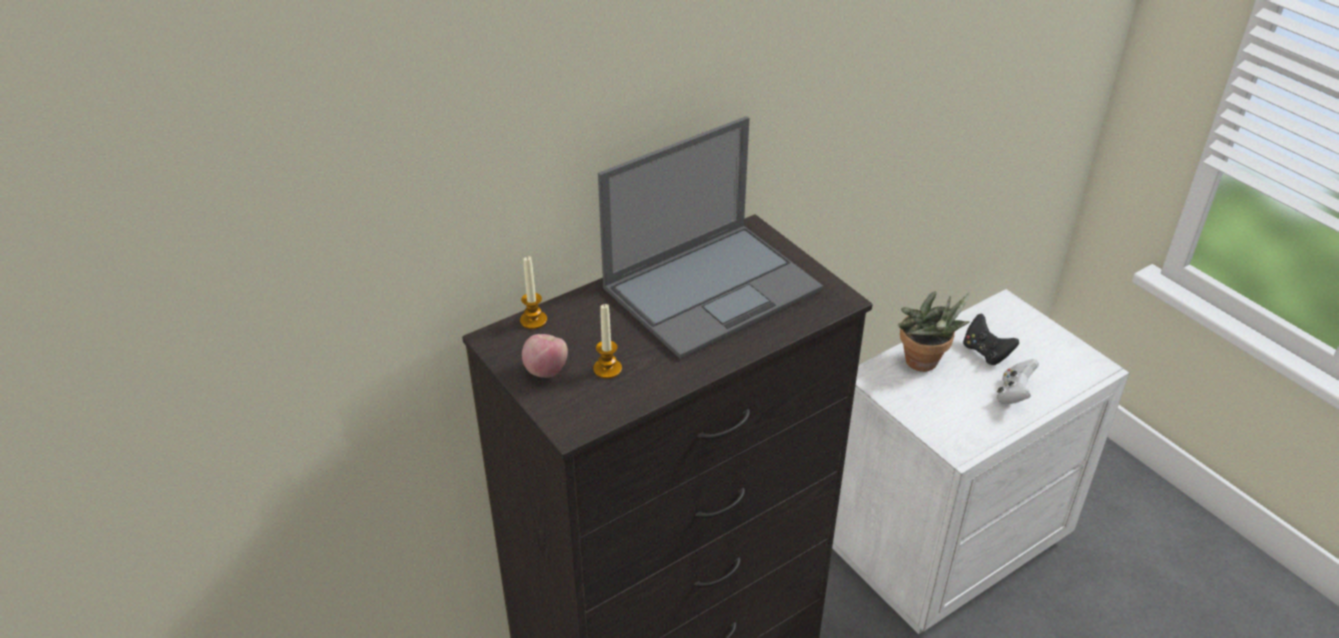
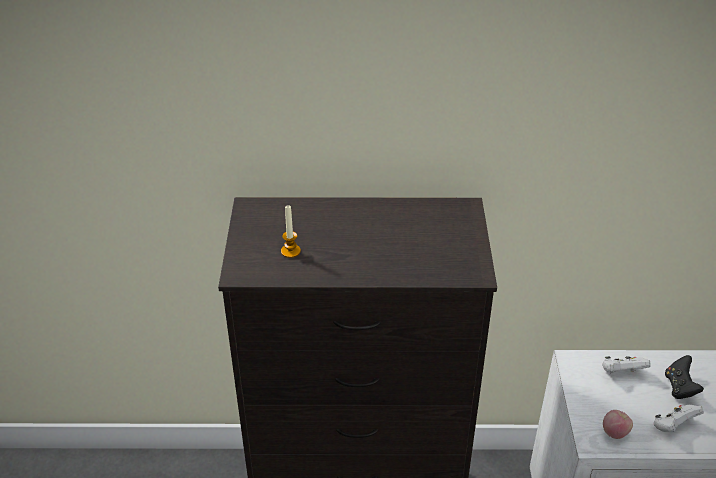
camera: 35 degrees right, 0 degrees up
(533, 320) = (280, 205): candle -> none
(546, 371) = (257, 236): apple -> apple (614, 432)
(713, 288) = (403, 232): laptop -> none
(924, 364) = (621, 373): potted plant -> white game controller

